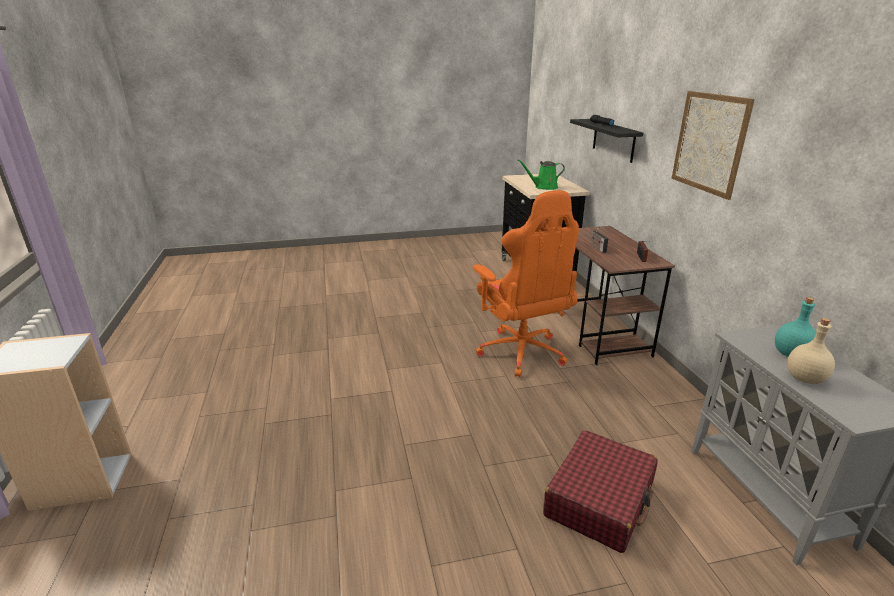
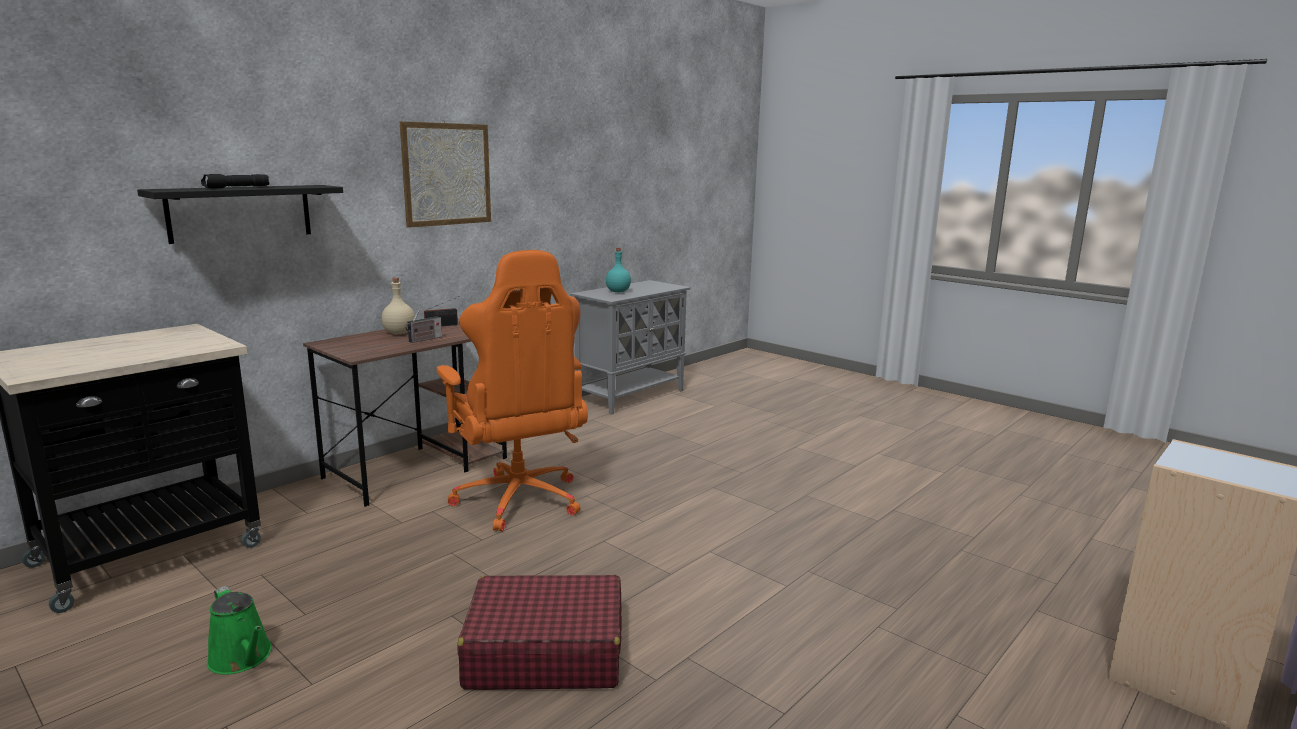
camera: 125 degrees left, 10 degrees down
(520, 352) = (518, 499): orange office chair -> orange office chair turned 120 degrees clockwise
(544, 187) = (168, 345): green watering can -> green watering can (242, 658)
(599, 500) = (710, 432): red suitcase -> red suitcase (544, 652)
(804, 378) = (647, 290): beige bottle -> beige bottle (399, 333)

